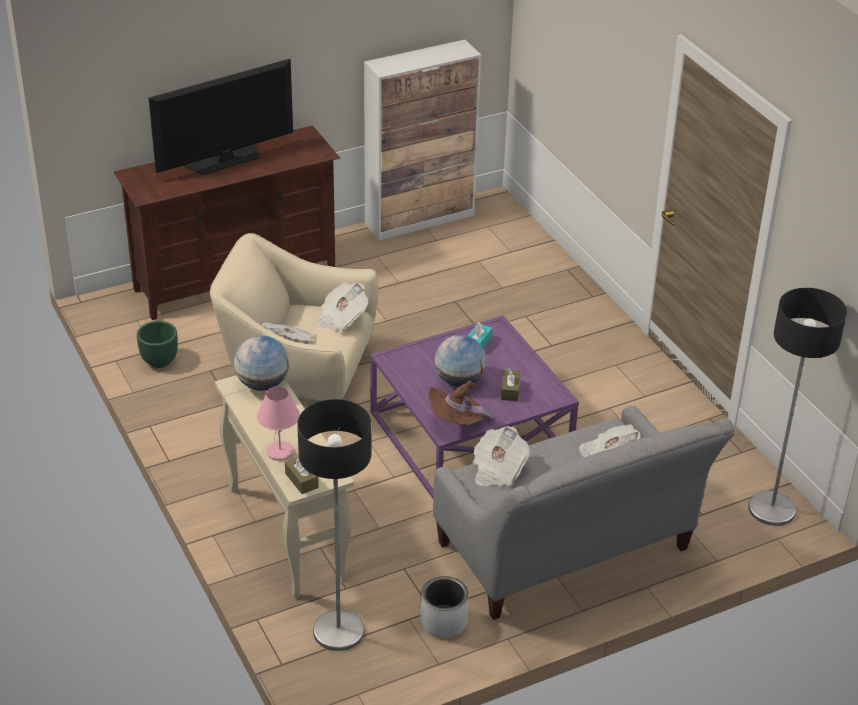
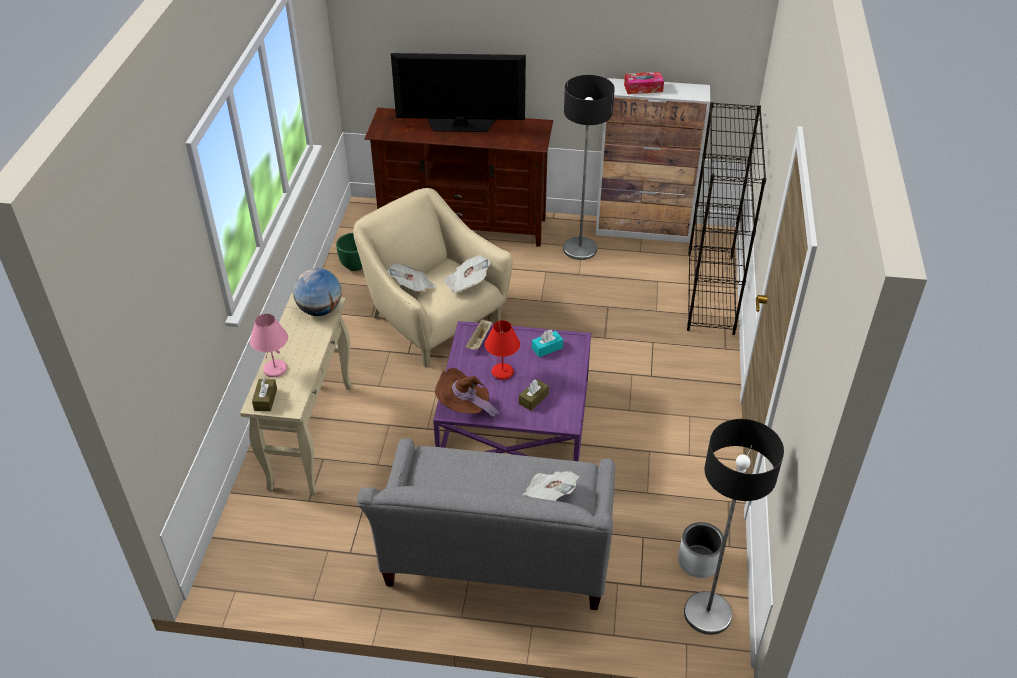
camera: 35 degrees right, 5 degrees up
(338, 631) = (271, 532): floor lamp -> floor lamp (579, 249)
(408, 61) = (643, 88): none -> tissue box
(409, 362) = (479, 340): none -> beige tray
(443, 621) = (349, 566): grey planter -> grey planter (698, 561)
(459, 381) = (502, 373): globe -> red table lamp
(497, 470) = (451, 462): newspaper -> none
(536, 253) = (711, 293): none -> black bookcase

